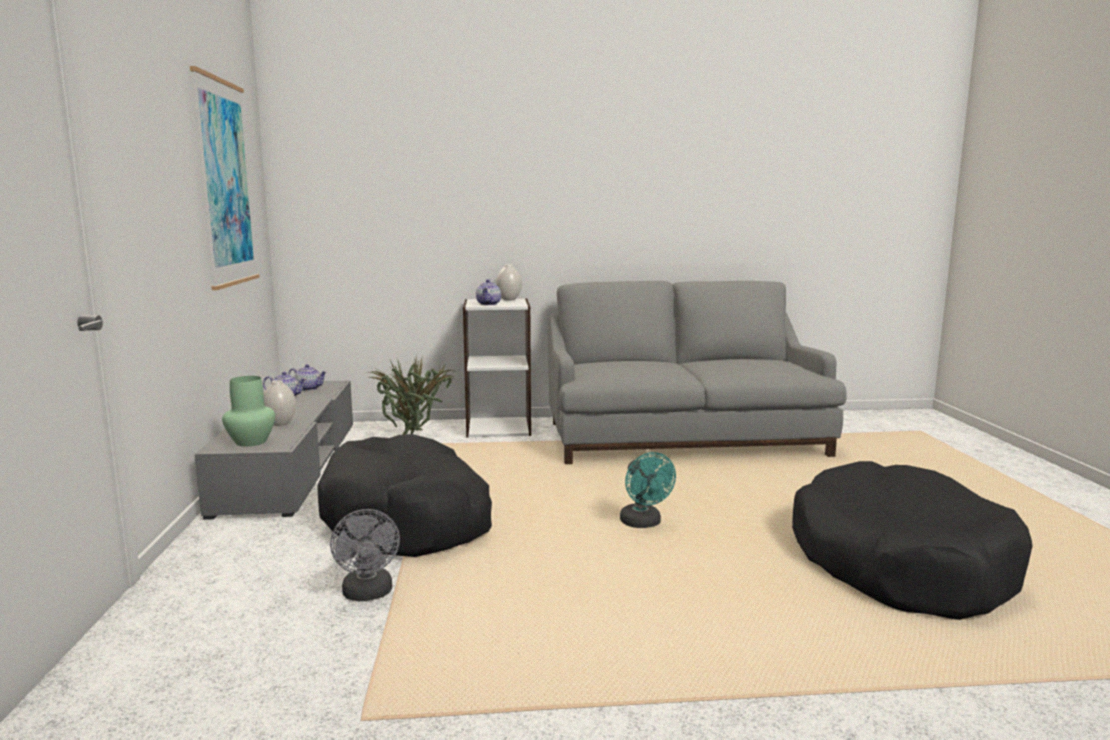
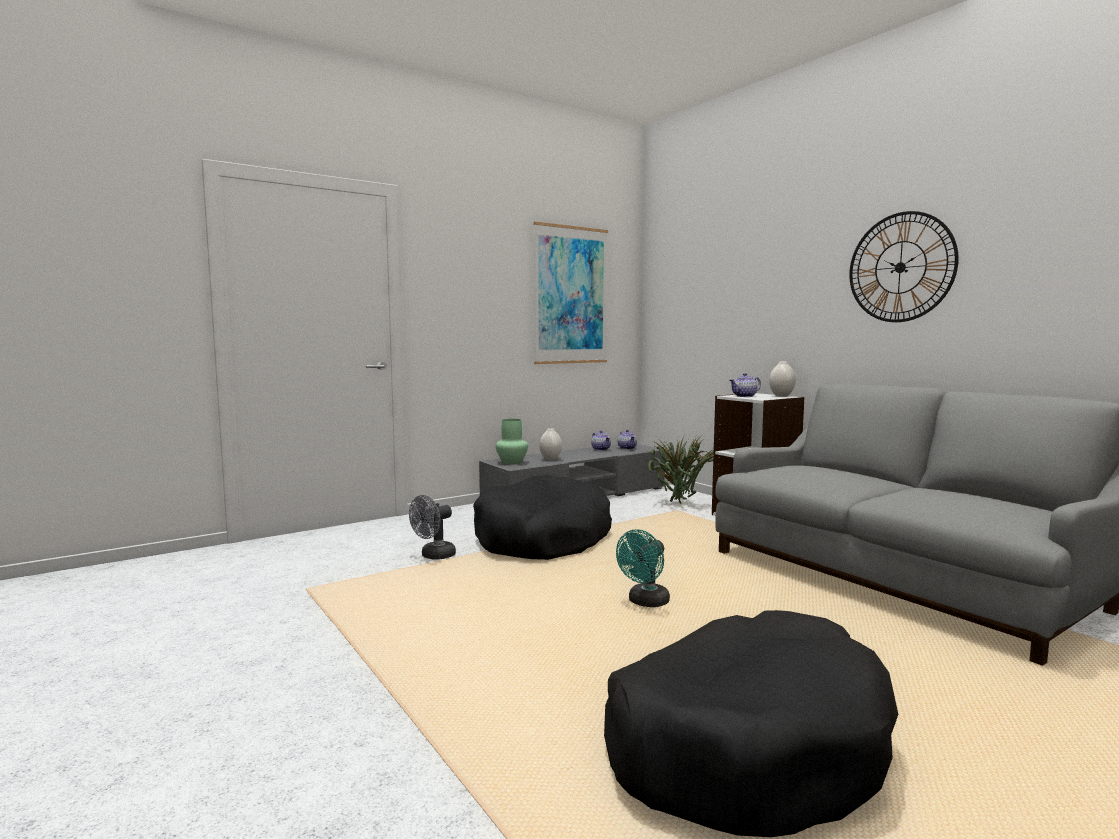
camera: 60 degrees right, 5 degrees down
(613, 176) = (900, 267): none -> wall clock

